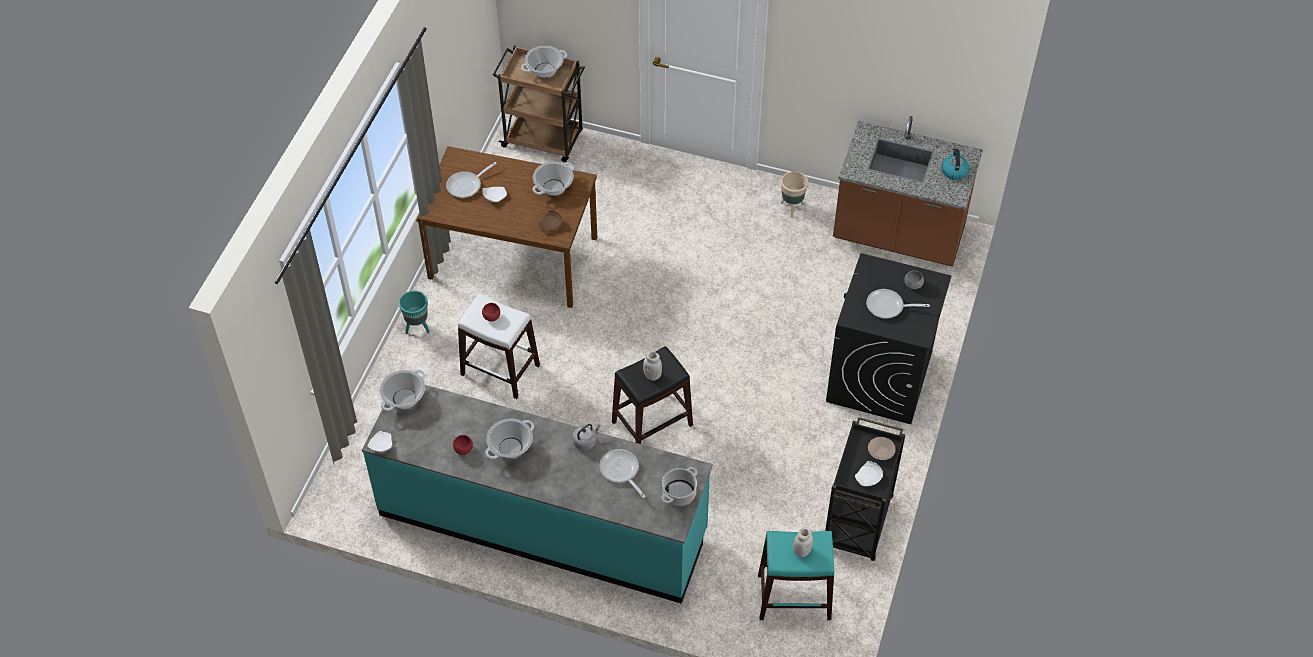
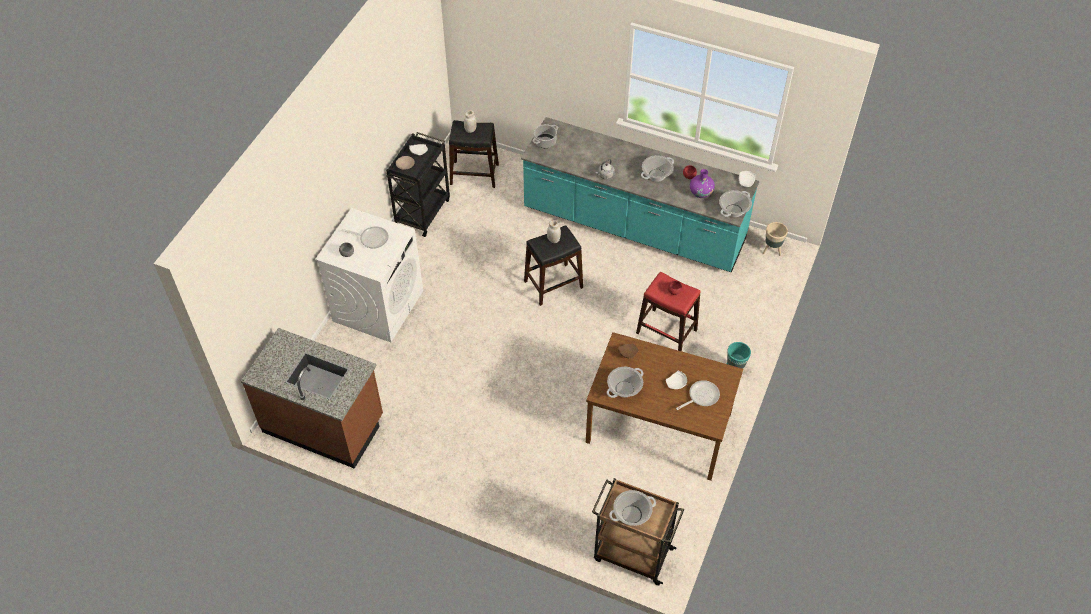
camera: 175 degrees left, 0 degrees up
(448, 423) = (701, 193): none -> purple vase
(500, 370) = (666, 331): white stool -> red stool
(621, 471) = (582, 156): frying pan -> none
(791, 208) = (409, 458): beige planter -> beige planter (772, 250)
(794, 597) = (474, 174): turquoise stool -> black stool
(879, 378) = (378, 305): black washing machine -> white washing machine
(954, 171) = (274, 361): kettle -> none

